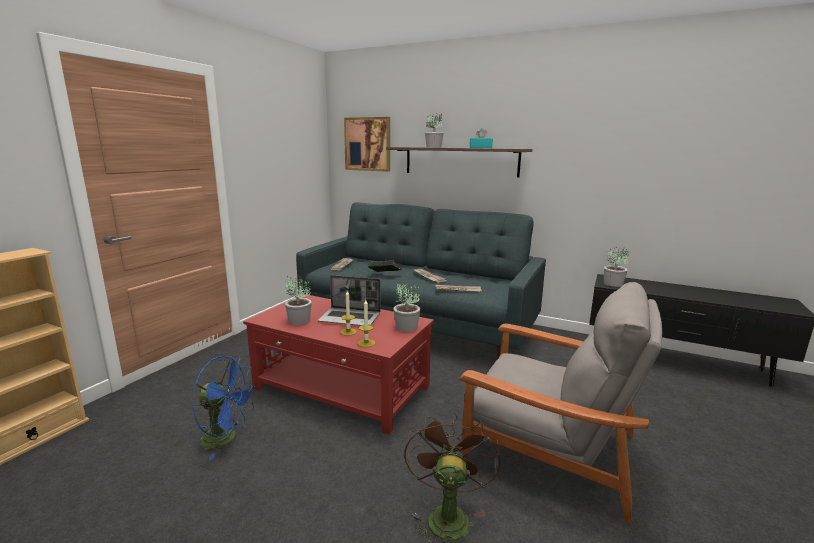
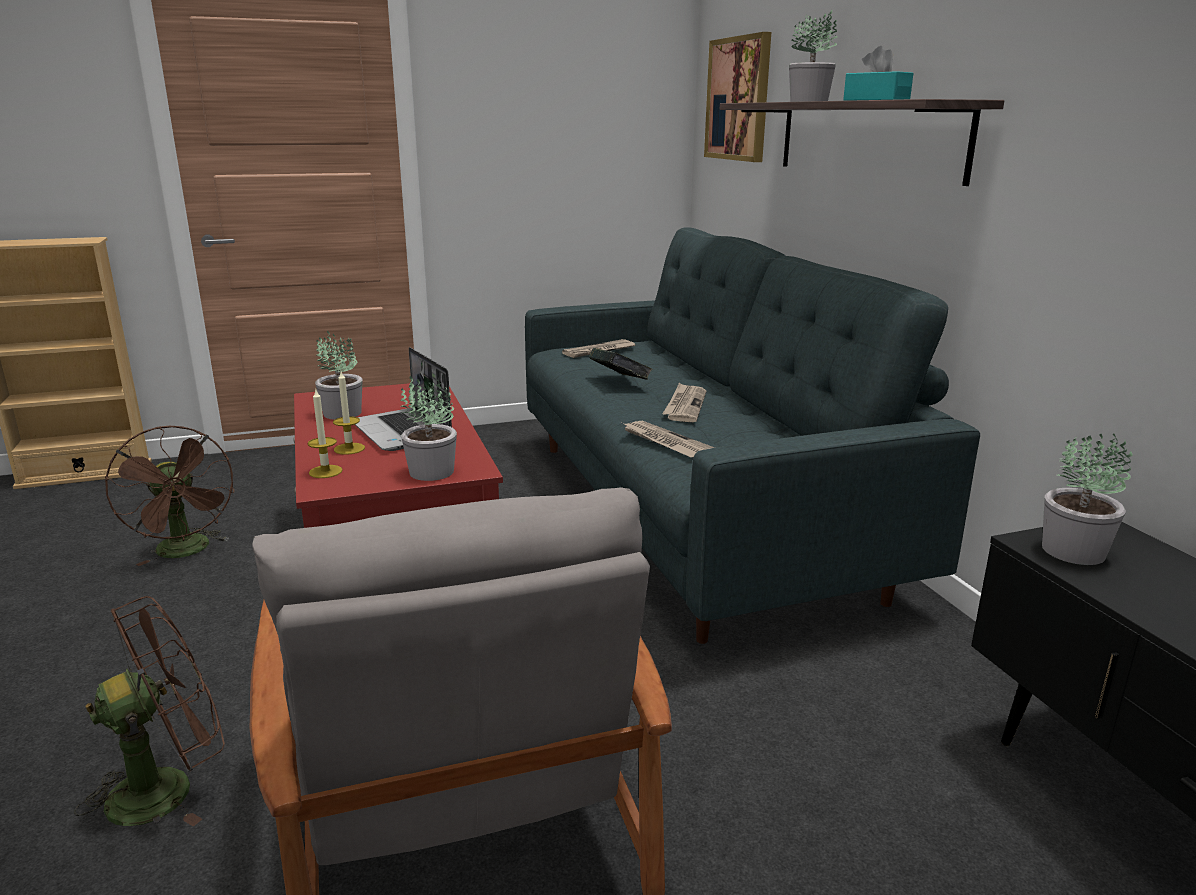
camera: 45 degrees right, 5 degrees up
(226, 439) = (187, 552): blue fan -> brown fan

